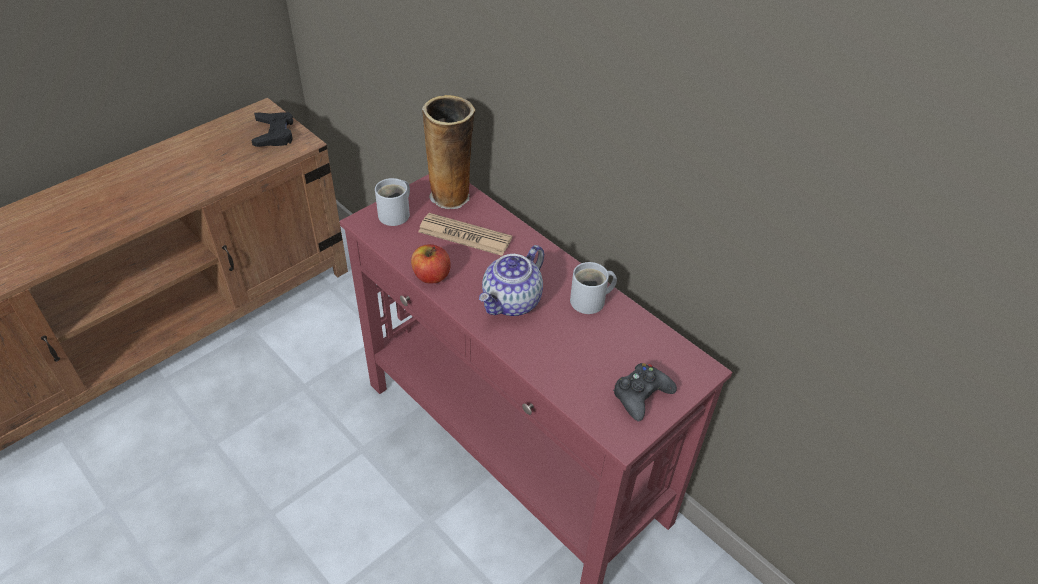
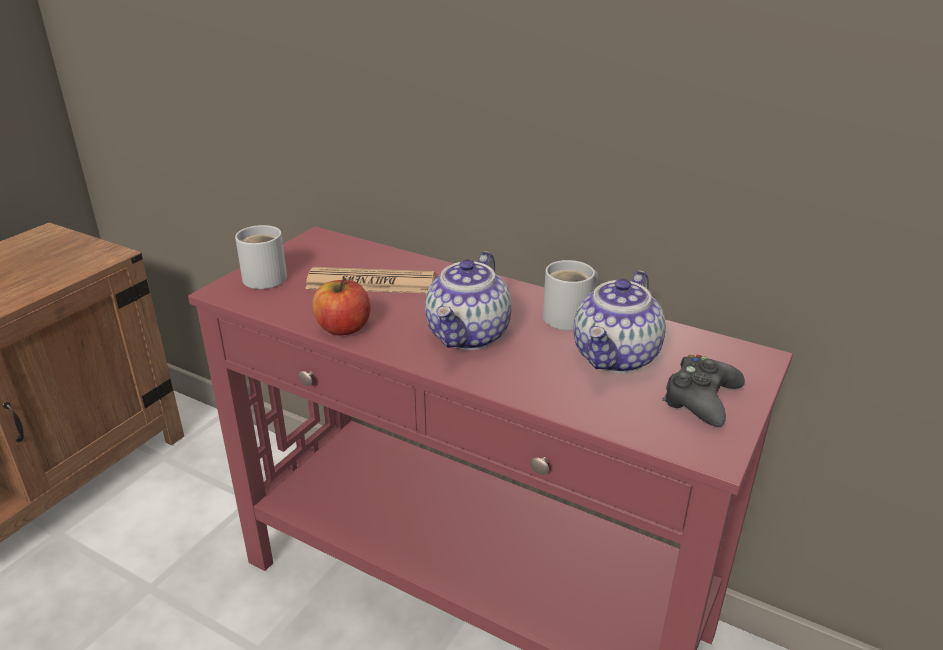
camera: 15 degrees left, 15 degrees down
(274, 133) = (65, 252): black game controller -> none
(451, 196) = (336, 250): vase -> none
(603, 346) = (616, 357): none -> teapot

